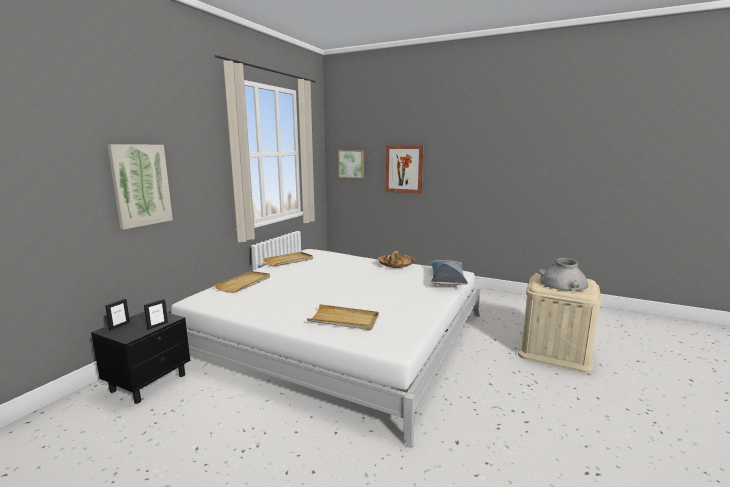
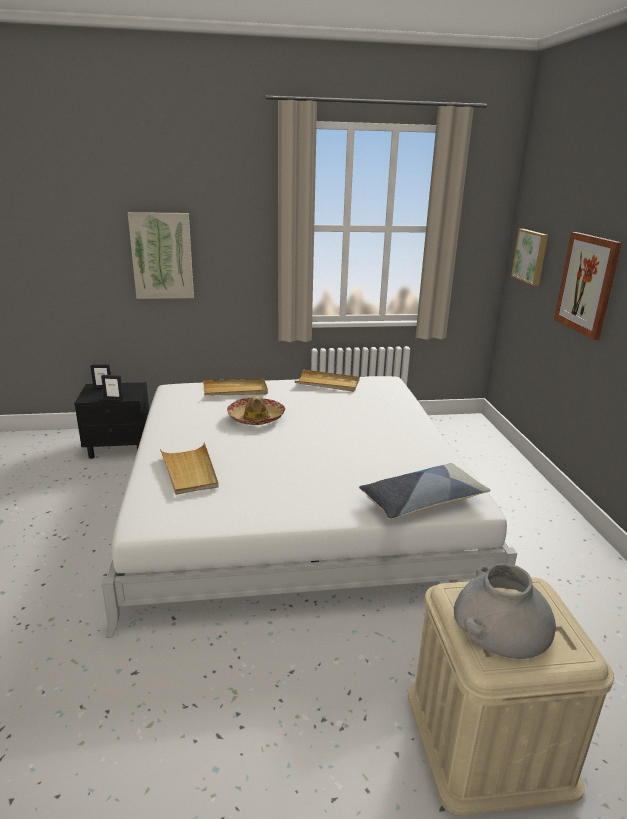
camera: 55 degrees right, 10 degrees up
(396, 265) = (425, 446): hat -> hat (256, 418)

